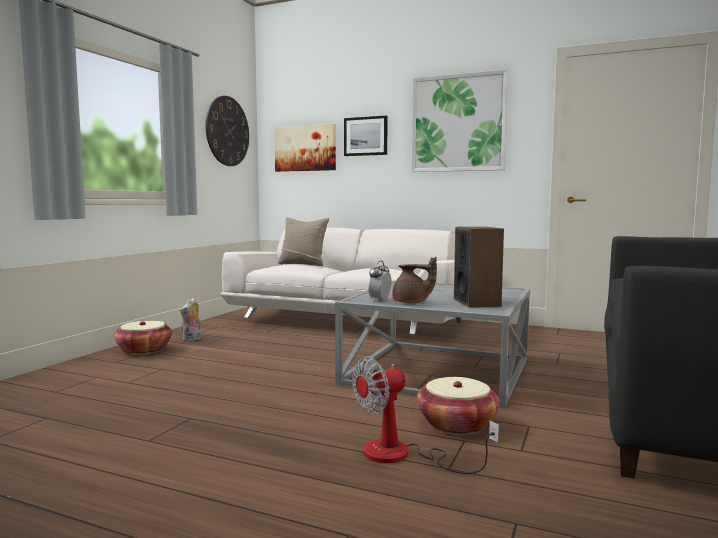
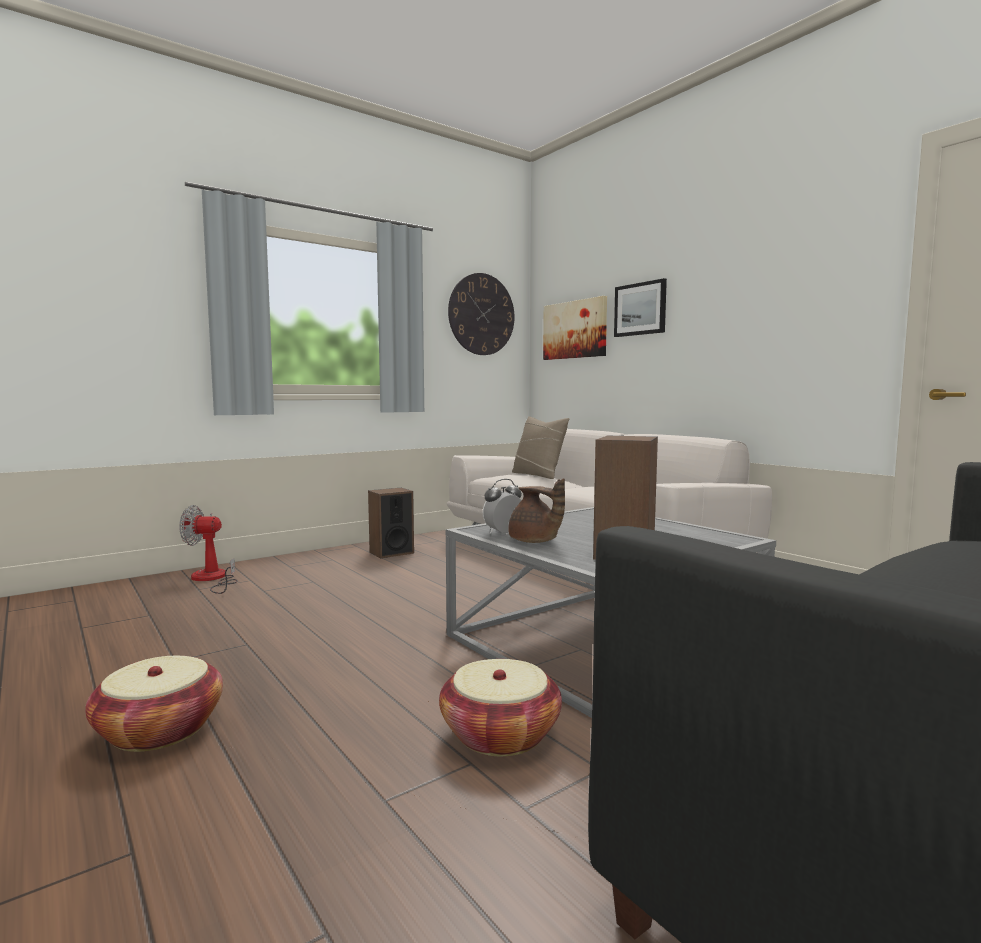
camera: 30 degrees right, 0 degrees up
(144, 350) = (331, 558): basket -> basket (159, 730)
(192, 339) = (391, 552): plush toy -> speaker
(402, 455) = (362, 760): fan -> fan (212, 579)
(458, 123) = (759, 280): picture -> none

